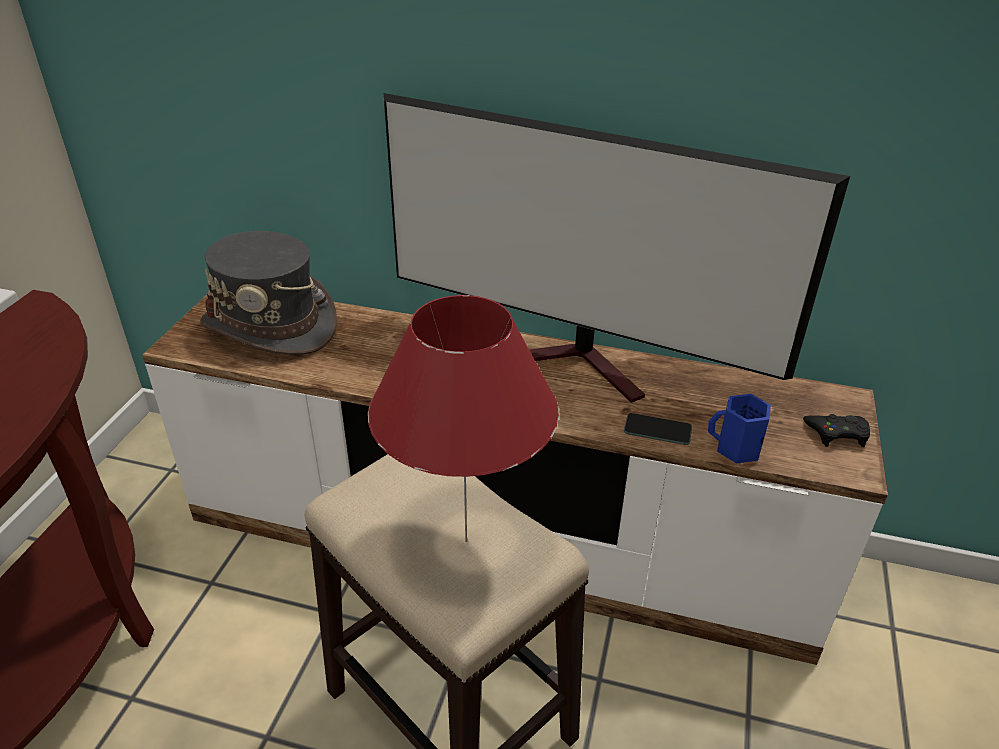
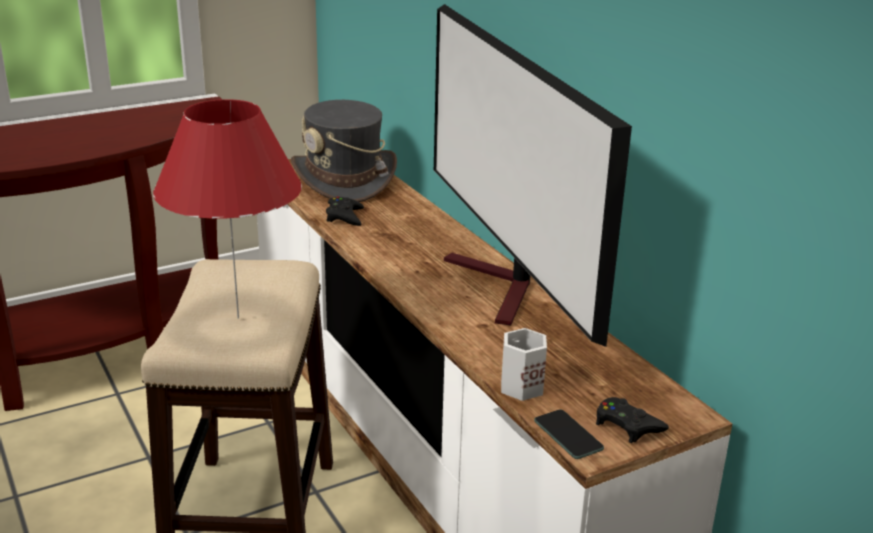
camera: 45 degrees right, 10 degrees down
(340, 366) = (345, 216): none -> black game controller
(657, 430) = (482, 346): phone -> phone (568, 435)
(736, 449) = (519, 386): blue mug -> white mug

